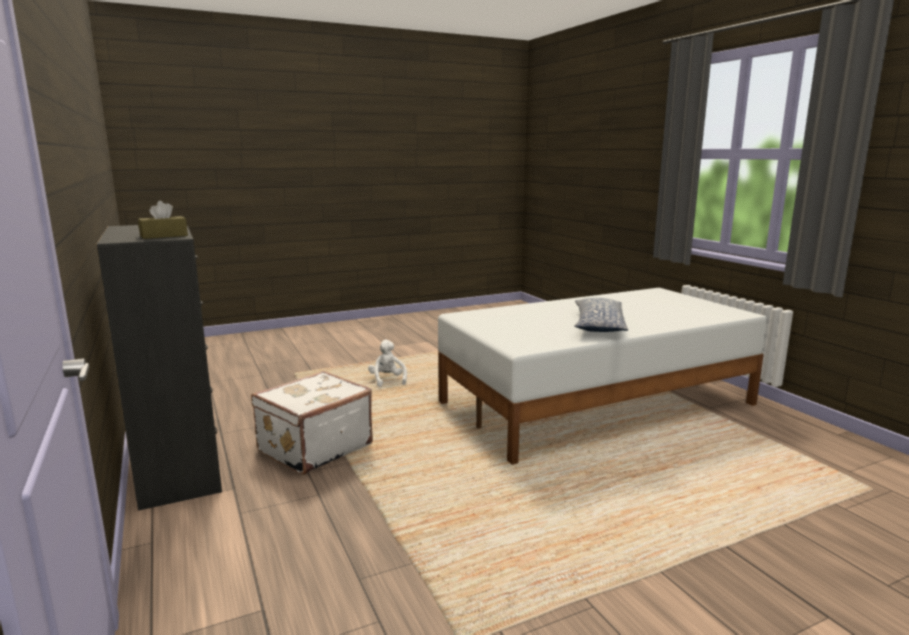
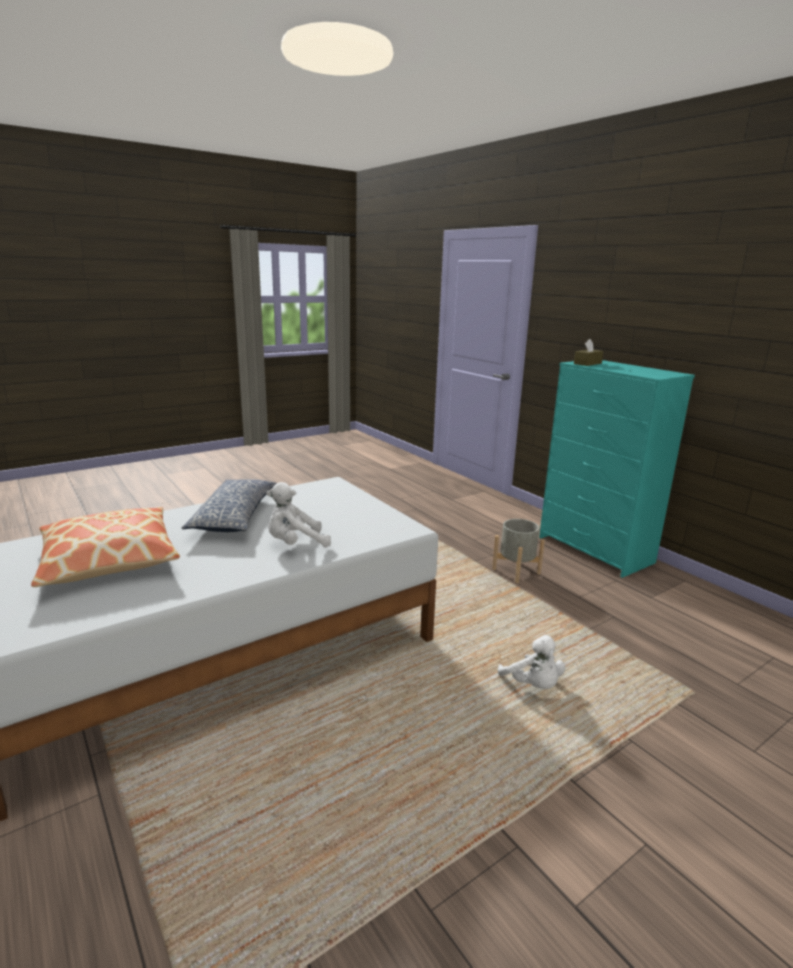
camera: 170 degrees right, 5 degrees up
(178, 467) = (596, 550): black dresser -> turquoise dresser
(313, 448) = (515, 571): white suitcase -> grey planter
(541, 311) = (295, 544): none -> white plush toy
(656, 308) = (109, 559): none -> pillow

